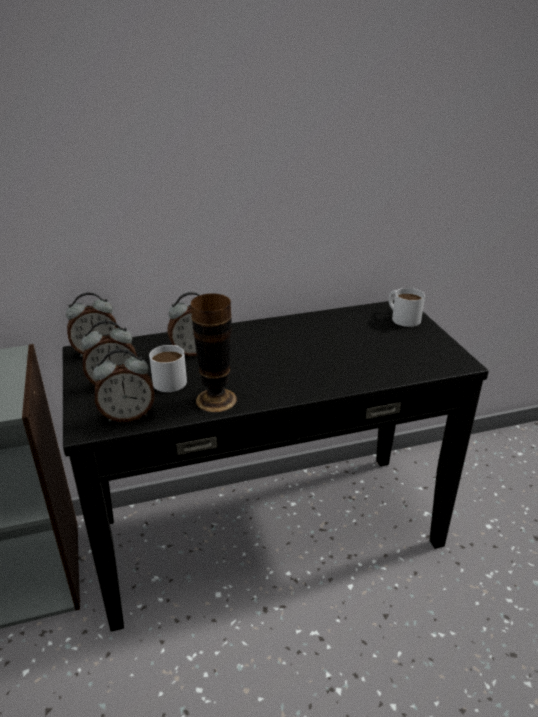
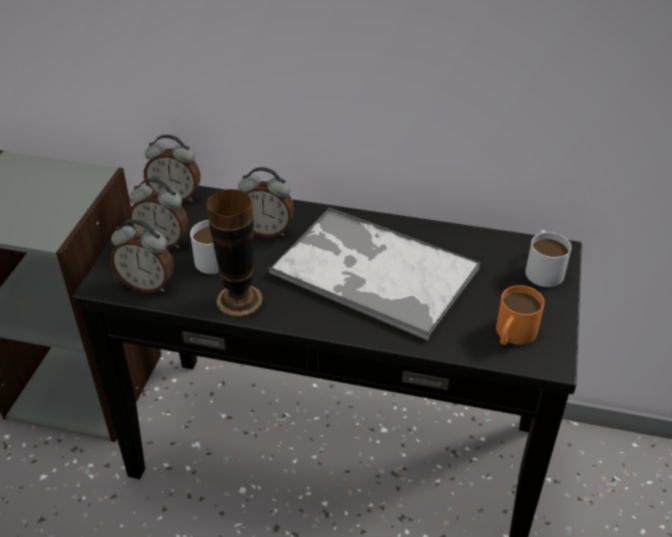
camera: 30 degrees right, 10 degrees up
(297, 351) = (372, 271): none -> tray
(424, 357) = (512, 334): none -> orange mug

